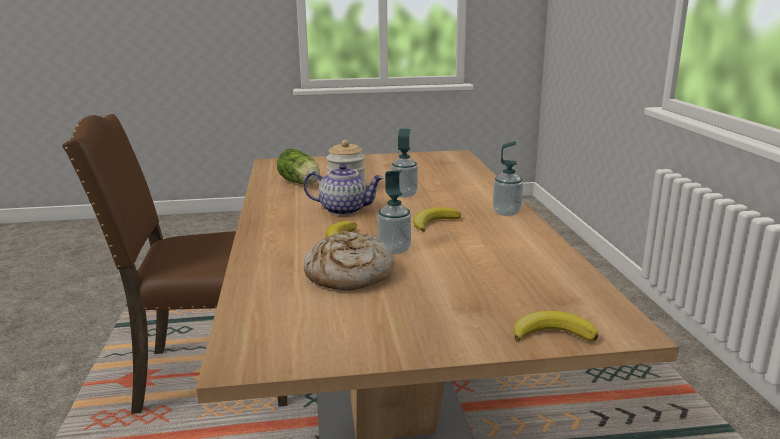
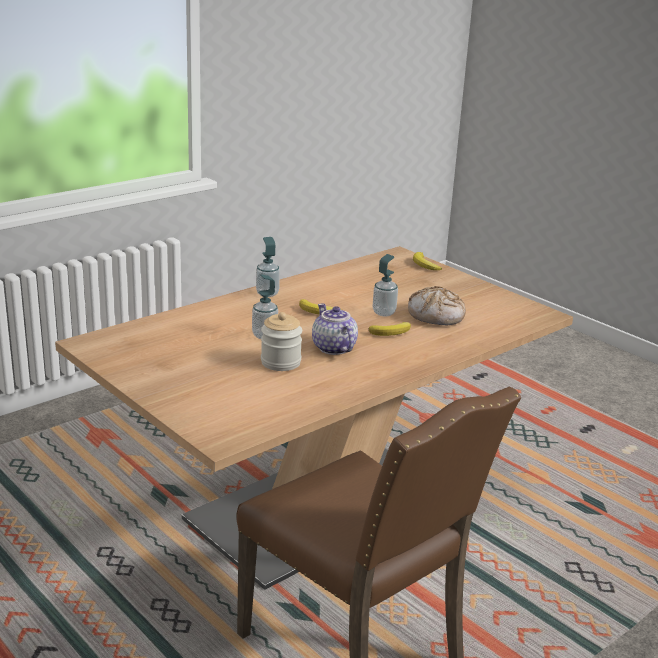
camera: 125 degrees left, 5 degrees up
(301, 183) = (284, 391): lettuce -> none

